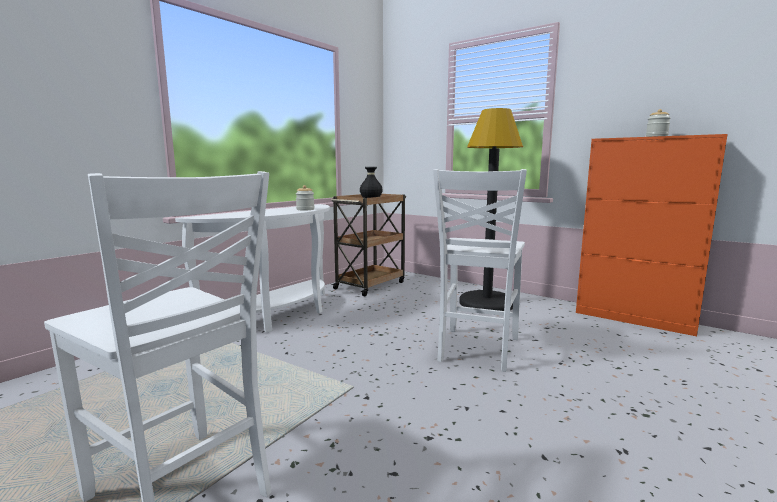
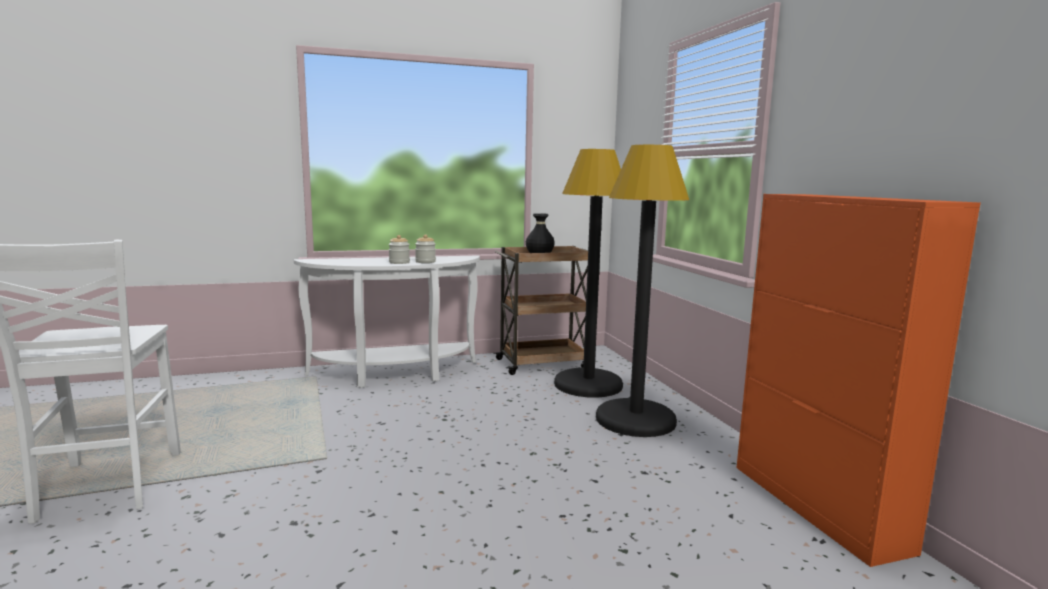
camera: 35 degrees right, 0 degrees up
(423, 291) = (588, 385): none -> black floor lamp
(476, 350) = (502, 466): white chair -> none
(656, 136) = (853, 196): jar -> jar (399, 262)

